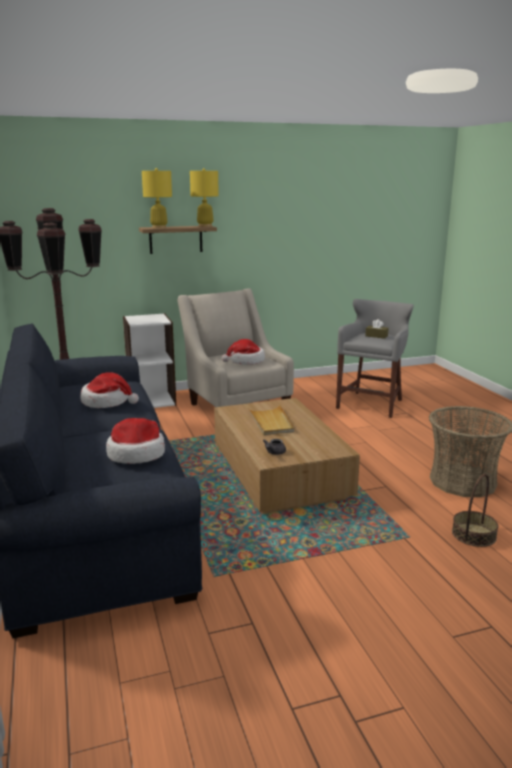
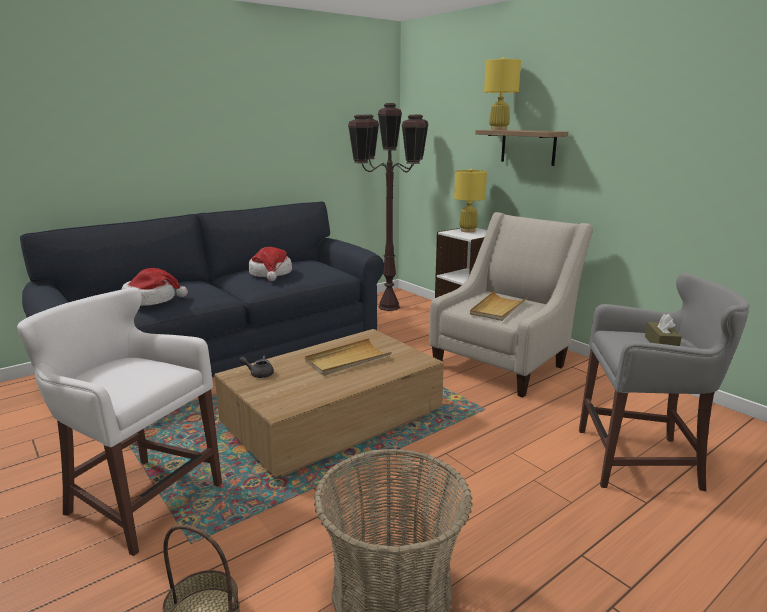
camera: 70 degrees right, 0 degrees up
(205, 226) = (549, 131): yellow table lamp -> yellow table lamp (467, 231)
(246, 361) = (498, 308): hat -> beige tray
(351, 559) = (139, 499): none -> white stool

